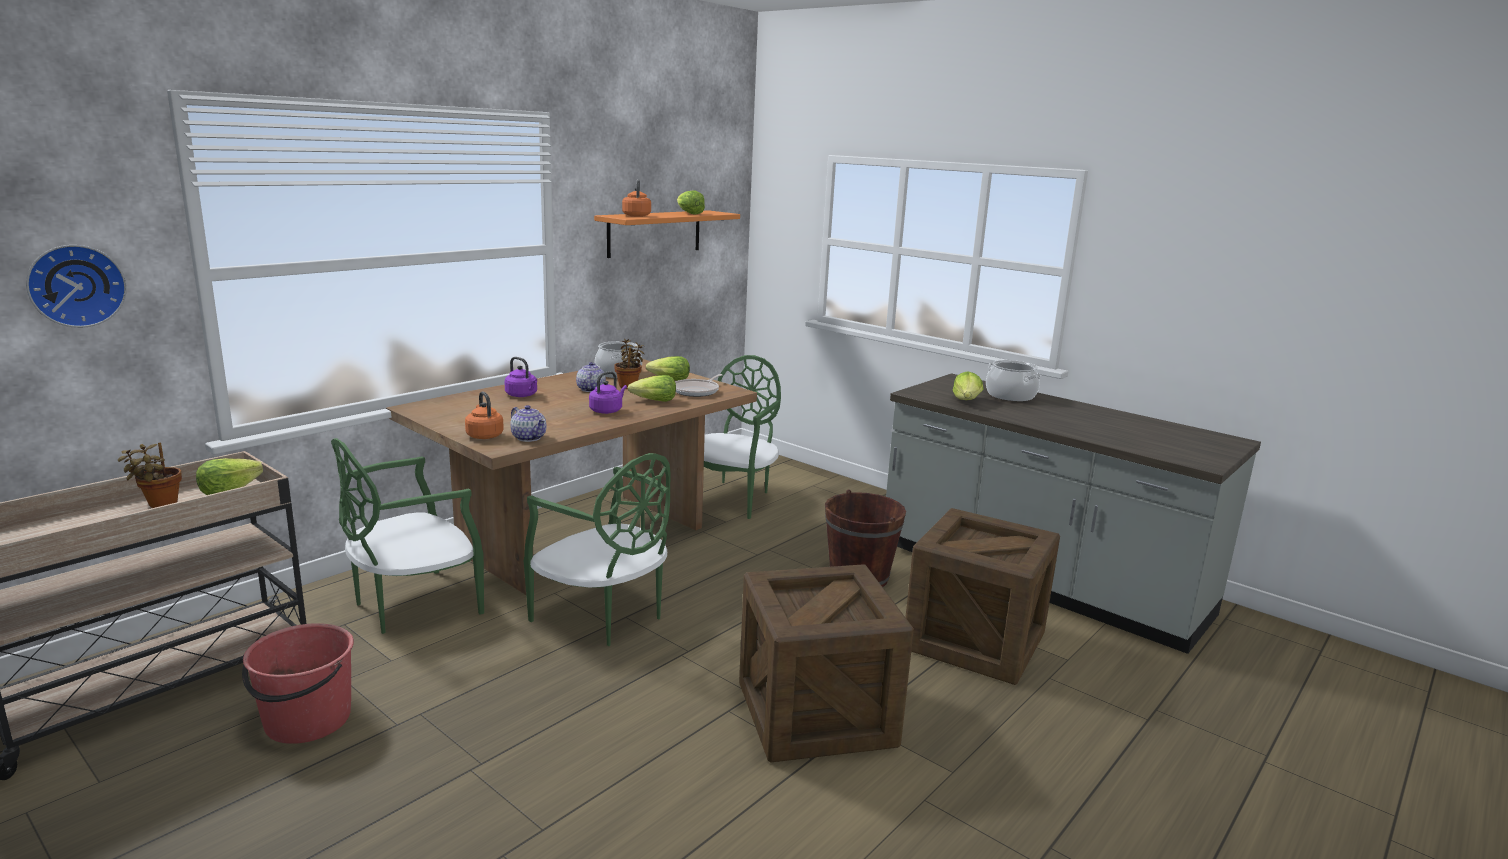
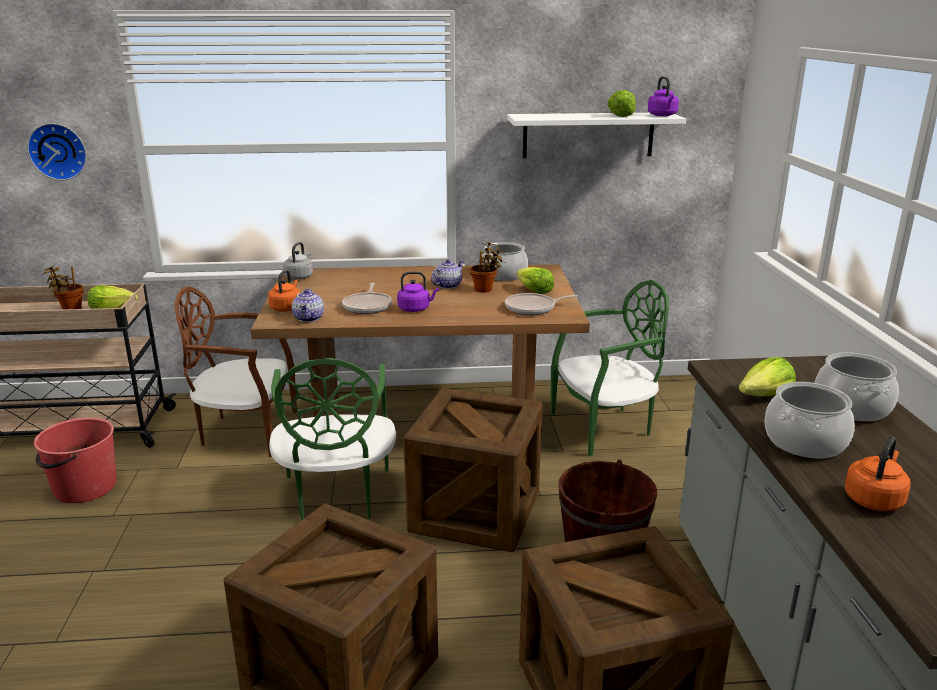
camera: 45 degrees right, 5 degrees up
(413, 605) = (246, 432): green chair -> brown chair
(425, 410) = (300, 276): none -> grey kettle
(522, 395) = (386, 279): purple kettle -> purple kettle (662, 115)
(560, 417) = (368, 306): none -> frying pan
(636, 216) = (546, 116): orange kettle -> orange kettle (874, 499)
(654, 233) = (588, 135): orange shelf -> white shelf
(654, 401) = (473, 309): lettuce -> none
(731, 582) = (475, 512): none -> crate
(1026, 416) = (804, 441): none -> cooking pot

